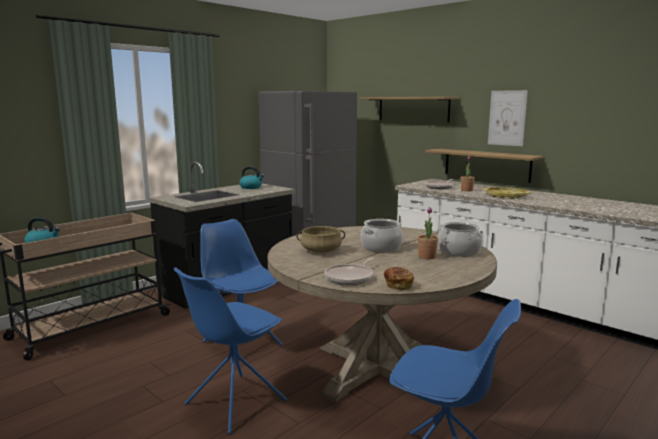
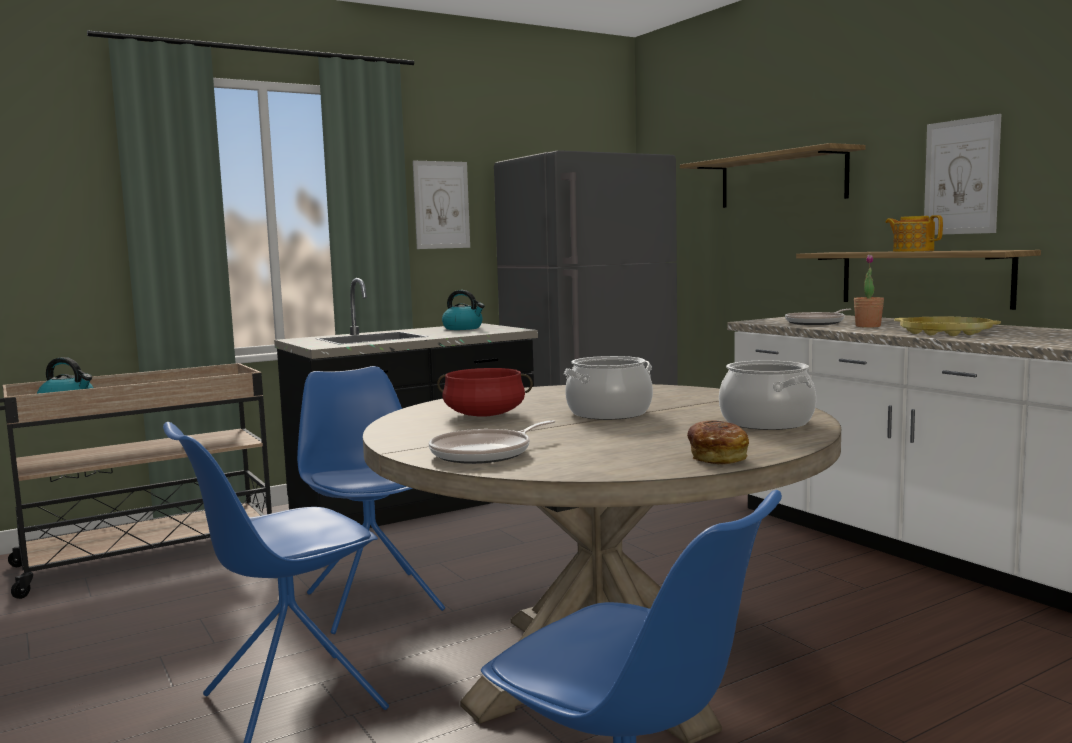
camera: 15 degrees right, 5 degrees down
(231, 116) = (441, 205): none -> picture
(321, 251) = (485, 415): beige cooking pot -> red cooking pot
(398, 285) = (566, 468): bread -> bread (717, 457)
(427, 257) = (686, 428): potted plant -> none
(484, 152) = (912, 251): none -> teapot

